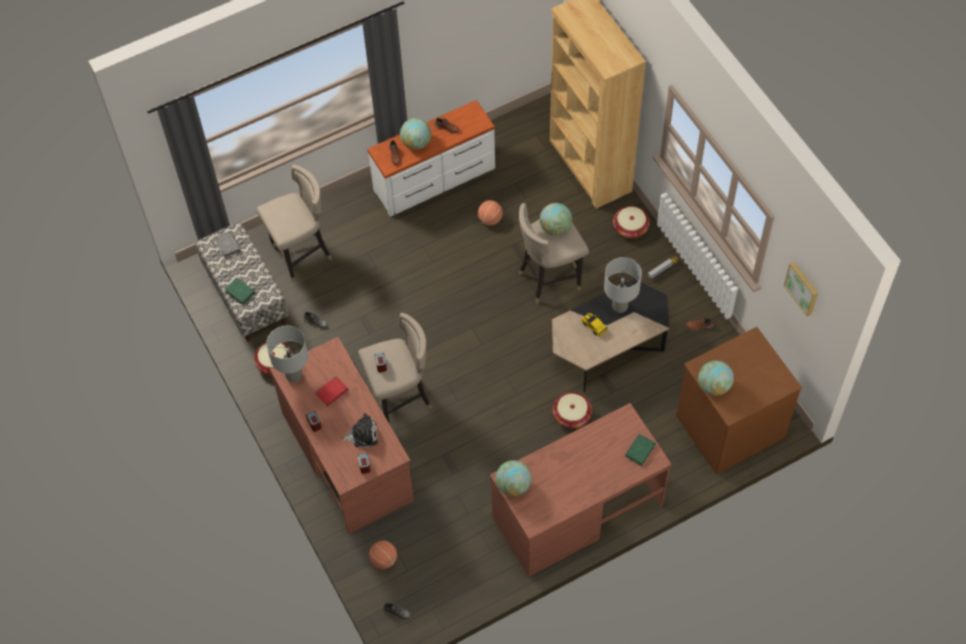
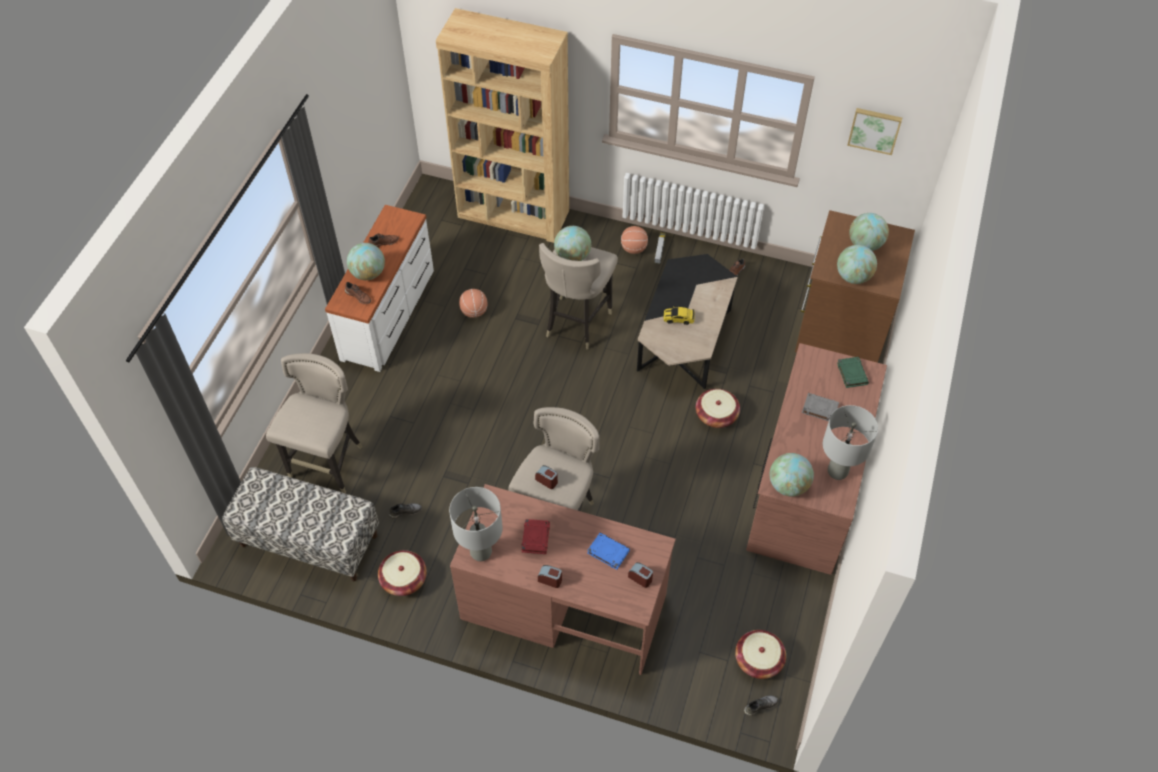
camera: 45 degrees left, 5 degrees down
(227, 245) = (261, 496): grey book -> grey book (819, 409)
(239, 292) = (320, 530): green book -> none
(363, 434) = (607, 552): plush toy -> blue book
(384, 560) = (697, 669): basketball -> basketball (634, 248)
(620, 306) = (681, 288): grey table lamp -> grey table lamp (837, 471)
(630, 228) = (598, 238): basket -> basket (758, 660)
(751, 370) = (865, 244): none -> globe

